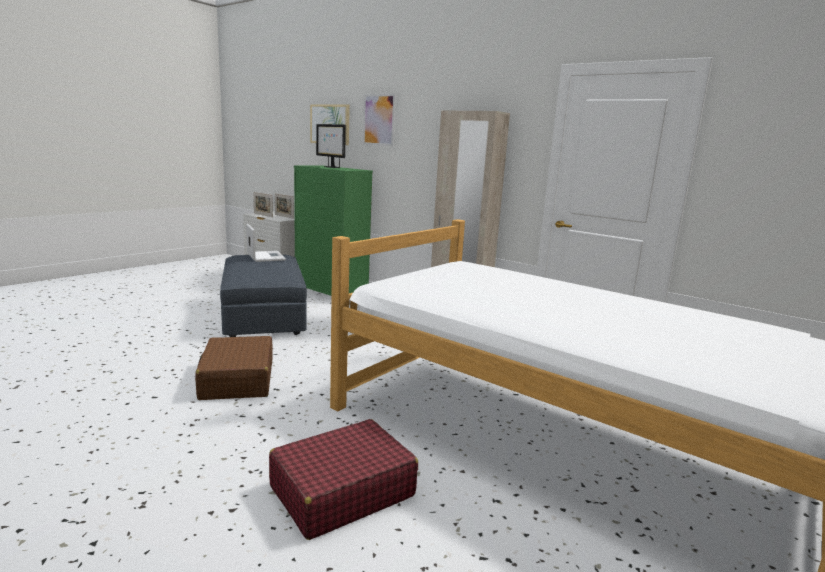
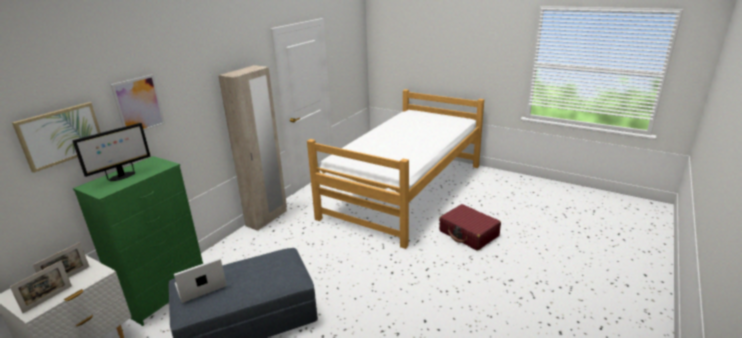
camera: 95 degrees left, 10 degrees up
(237, 380) = (386, 292): brown suitcase -> none

